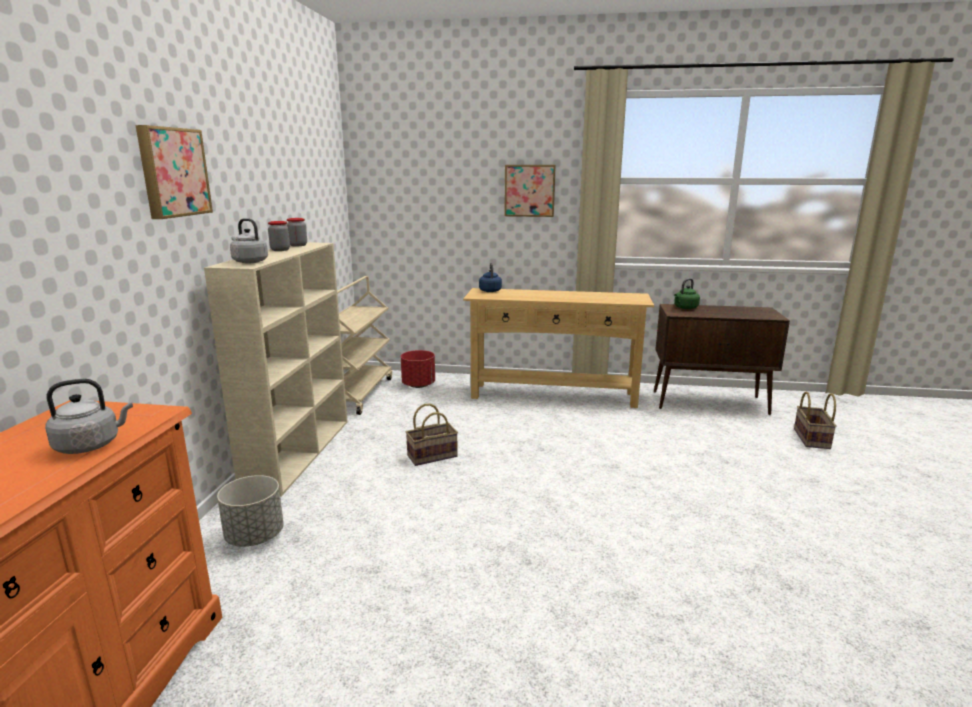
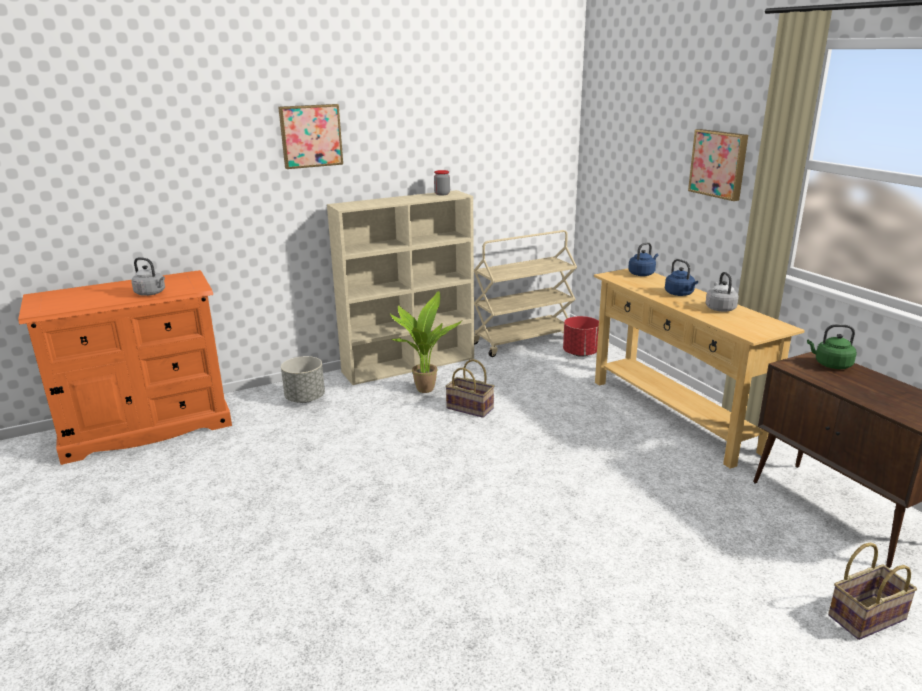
camera: 55 degrees right, 5 degrees up
(249, 261) = (358, 204): grey kettle -> grey kettle (719, 308)
(280, 250) = (414, 197): jar -> none
(360, 463) = (423, 389): none -> potted plant
(546, 294) = (680, 294): none -> blue kettle

